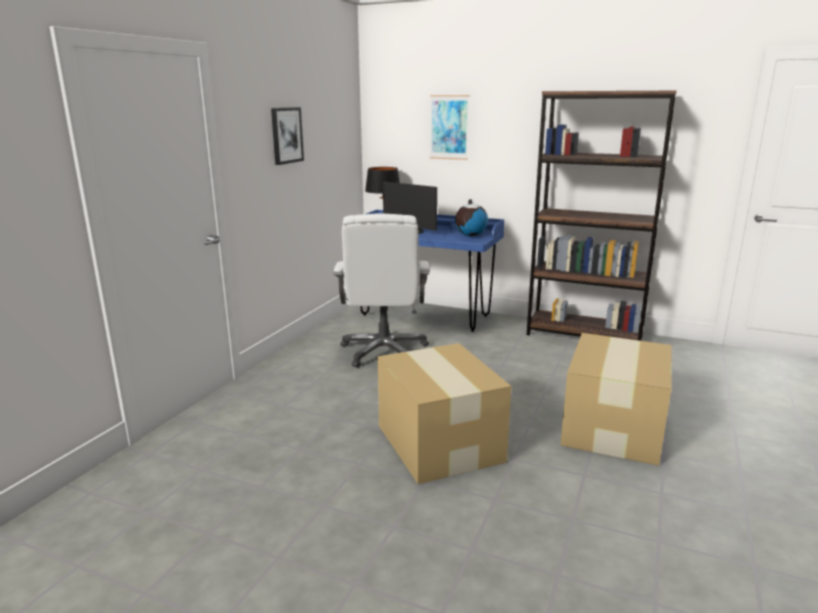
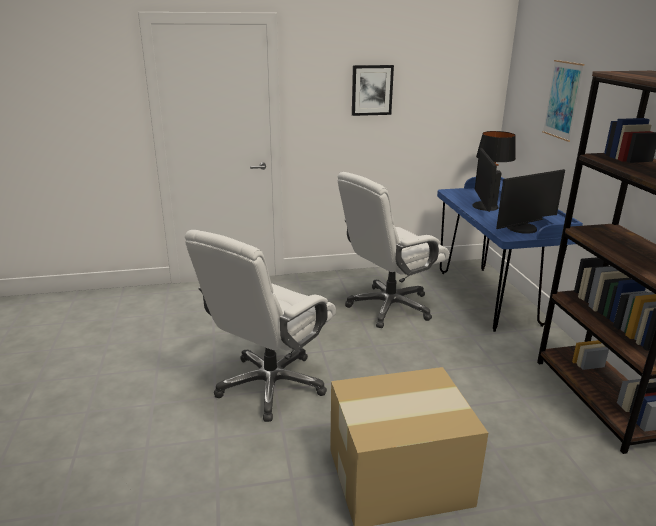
camera: 55 degrees right, 5 degrees up
(439, 444) = (270, 385): cardboard box -> white office chair
(470, 236) = (523, 229): globe -> monitor

